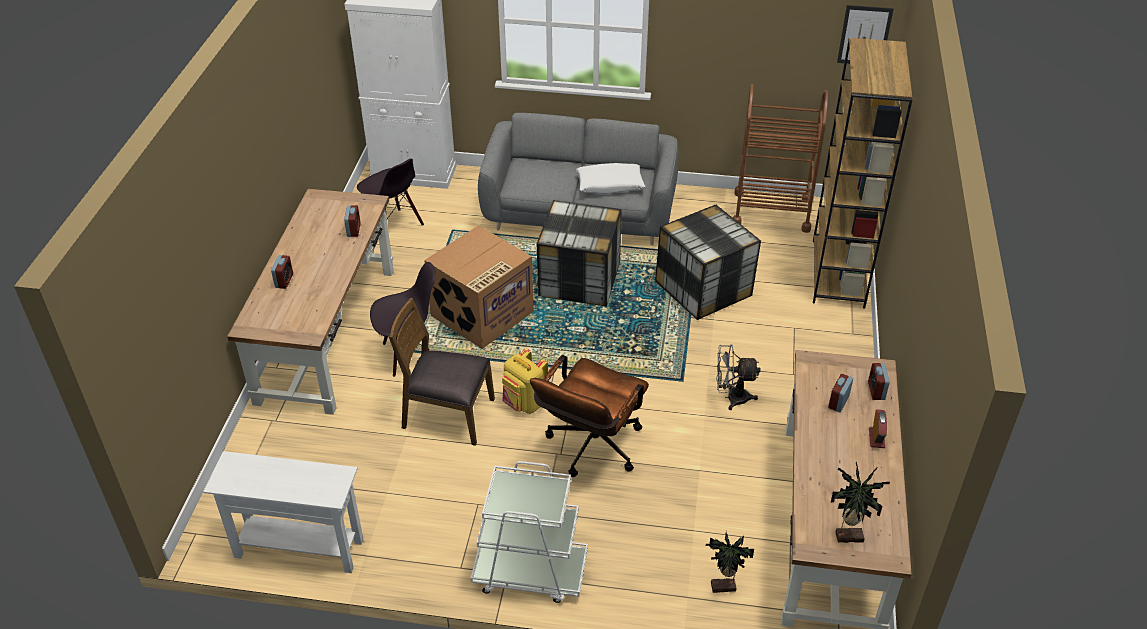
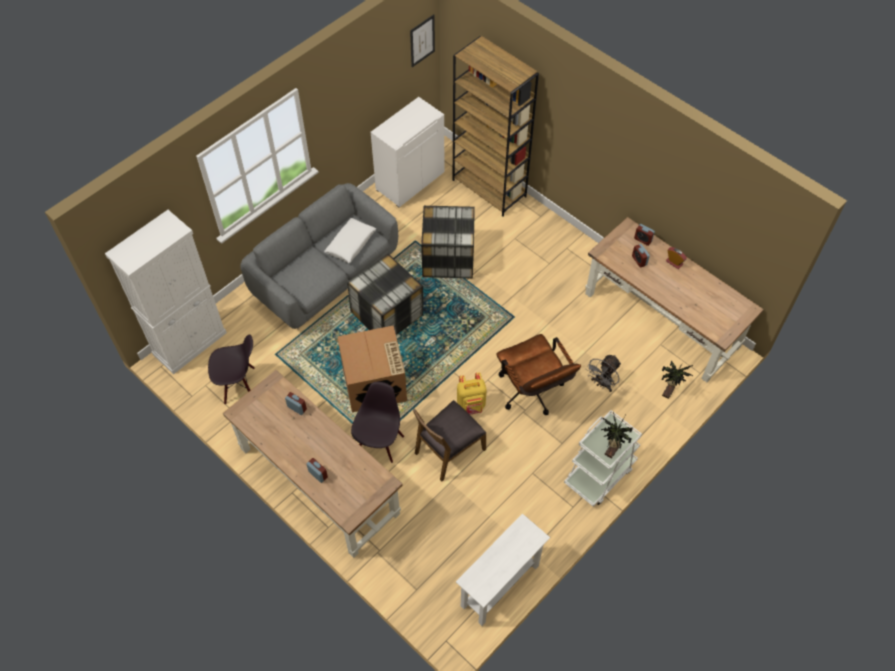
camera: 55 degrees left, 15 degrees up
(731, 398) = (545, 303): grey fan -> grey fan (602, 384)
(771, 211) = (410, 180): brown cart -> white cabinet
(848, 535) = (726, 317): potted plant -> potted plant (610, 450)

